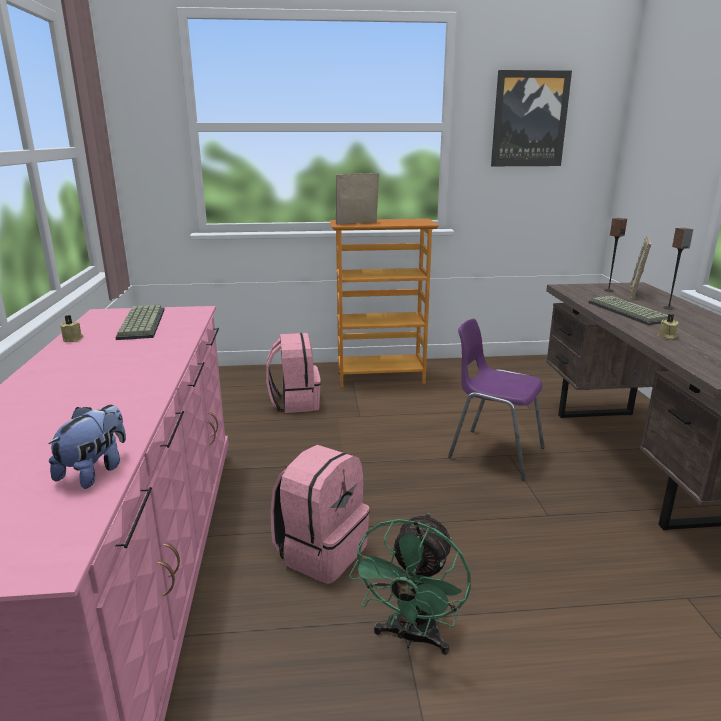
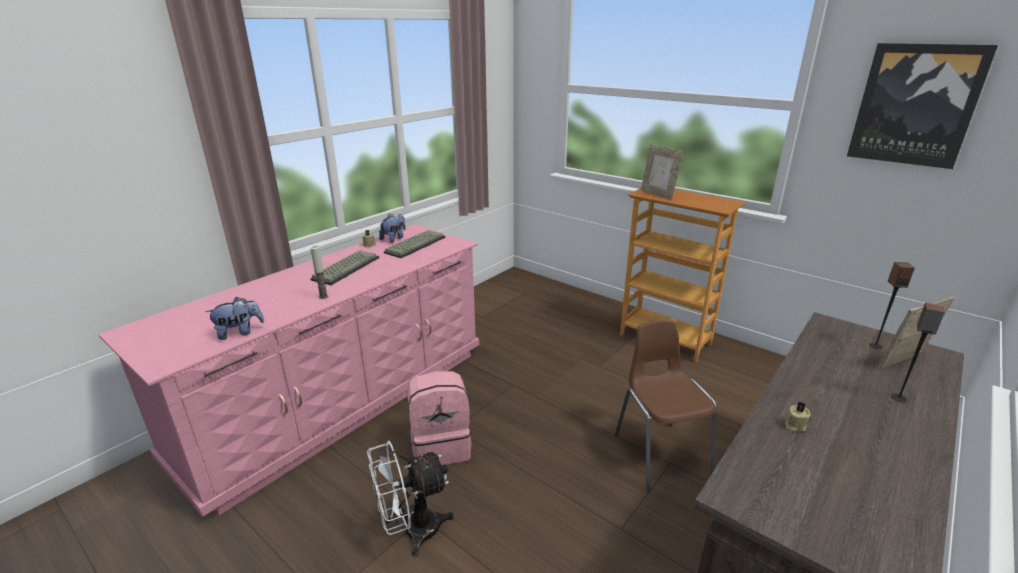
camera: 45 degrees right, 5 degrees up
(95, 326) = (394, 238): none -> plush toy
(136, 396) = (323, 296): none -> candle
(295, 402) = (569, 333): pink backpack -> none
(357, 223) = (658, 194): picture frame -> picture frame turned 150 degrees counterclockwise
(412, 637) = (412, 532): green fan -> white fan
(493, 452) = (660, 453): purple chair -> brown chair
(626, 311) = (824, 378): keyboard -> keyboard (346, 268)

